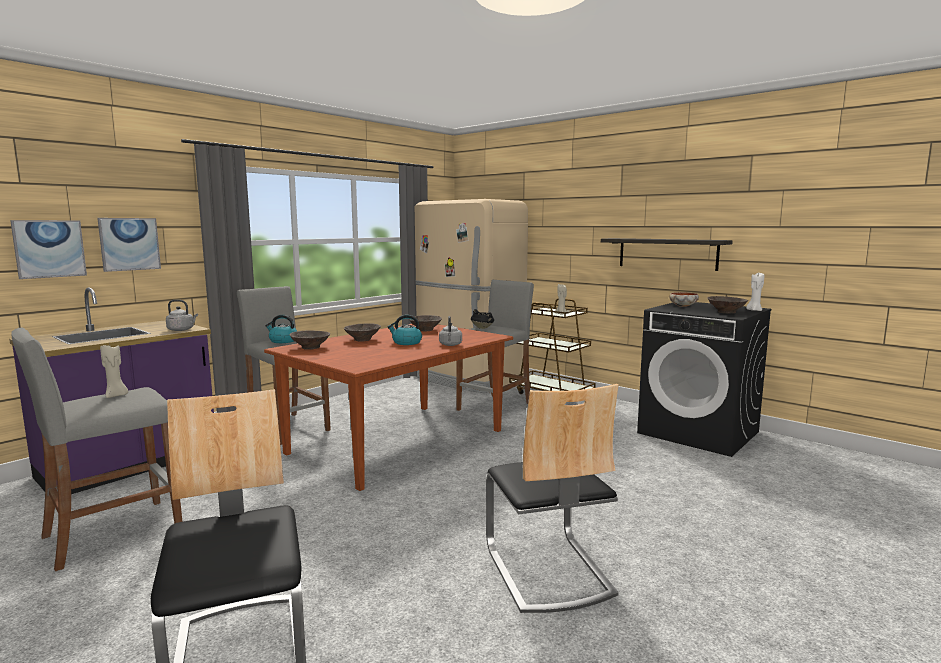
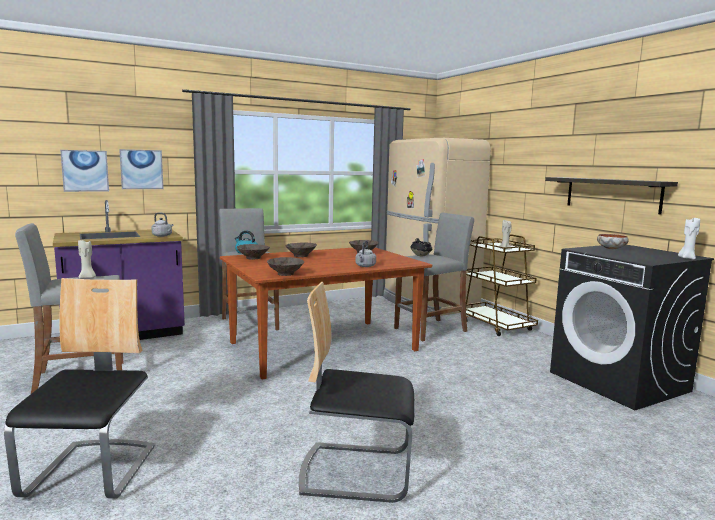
camera: 20 degrees right, 0 degrees up
(406, 342) = (331, 261): kettle -> none
(547, 570) = (356, 471): chair -> chair turned 90 degrees clockwise
(725, 312) = (648, 257): brown bowl -> brown bowl (285, 274)

